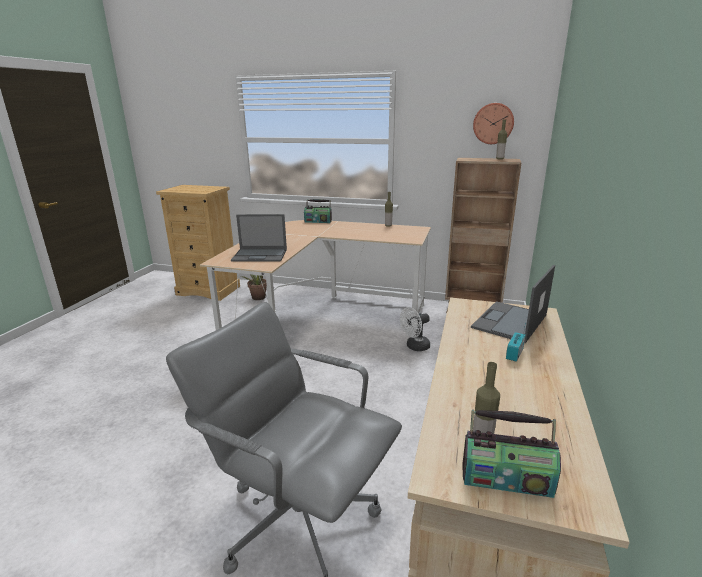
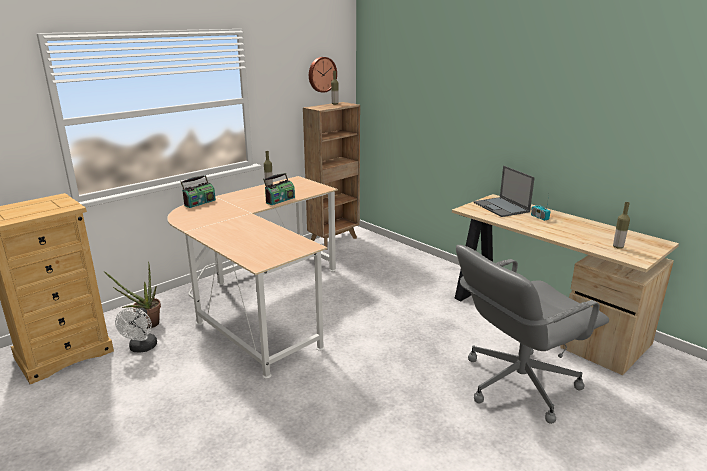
camera: 60 degrees left, 0 degrees up
(260, 255) = (272, 243): laptop -> none
(415, 347) = (360, 279): white fan -> white fan (142, 348)
(506, 479) = (642, 249): radio -> radio (280, 200)

